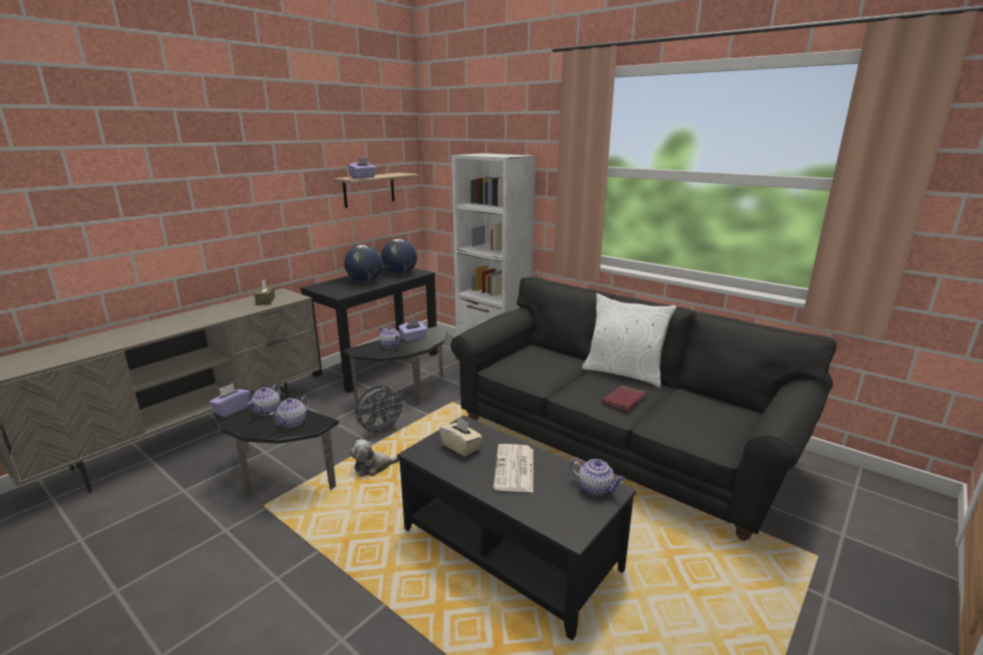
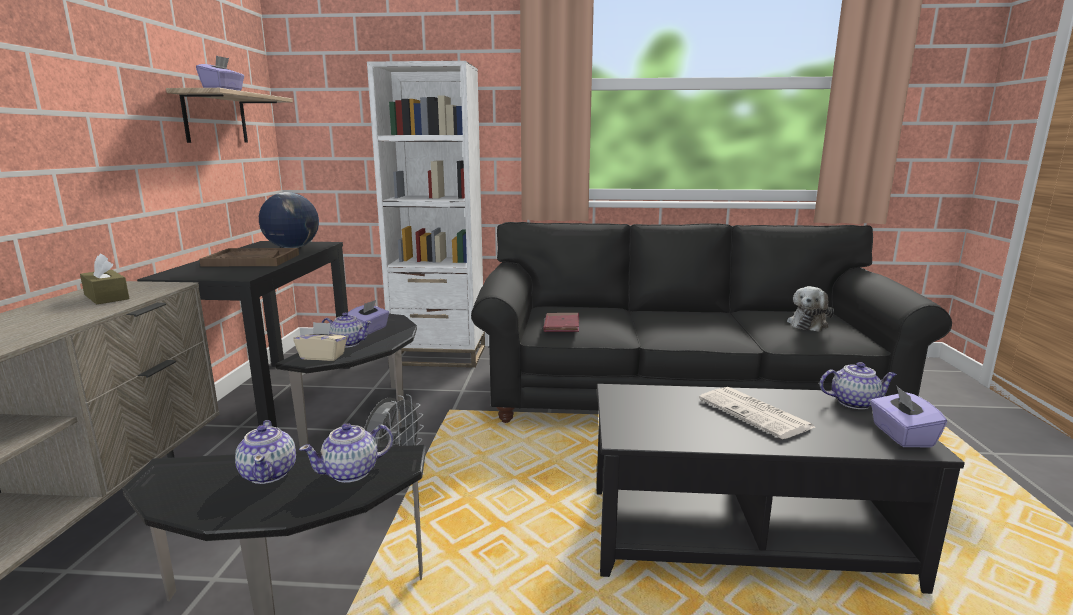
camera: 35 degrees left, 5 degrees down
(232, 410) = (184, 496): purple tissue box -> purple tissue box (901, 435)
(293, 422) = (351, 472): teapot -> teapot turned 60 degrees clockwise
(365, 282) = (251, 260): globe -> brown tray
(374, 467) = (446, 522): plush toy -> plush toy (808, 324)
(461, 447) = (661, 413): beige tissue box -> beige tissue box (323, 356)
(623, 373) = (672, 309): white pillow -> none
(624, 400) = (717, 329): red book -> red book (562, 325)

